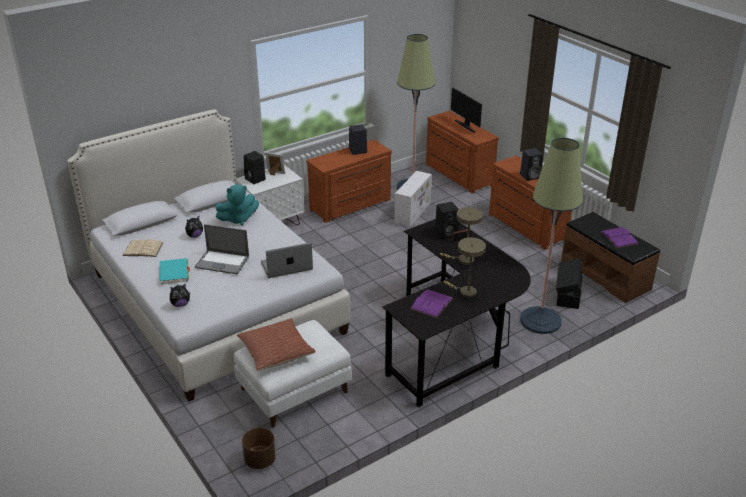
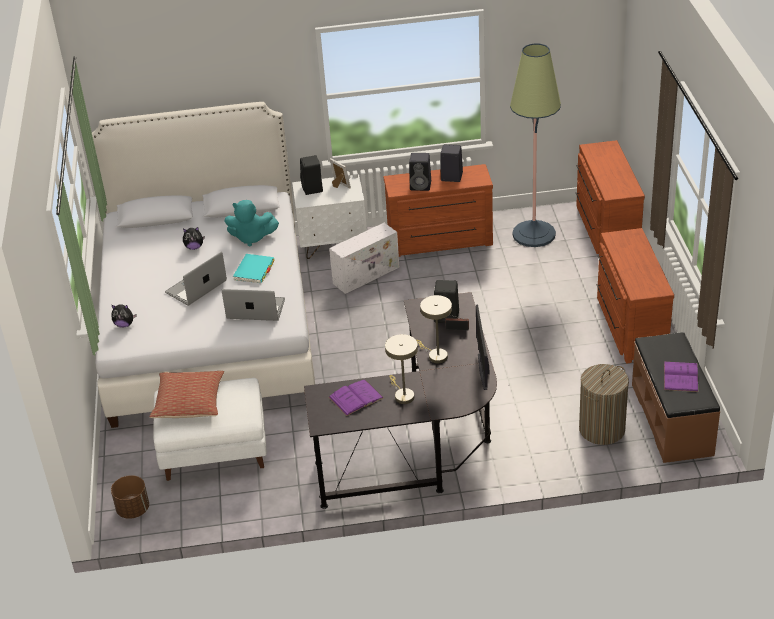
camera: 30 degrees right, 5 degrees up
(143, 249) = (135, 250): beige book -> none
(174, 273) = (143, 286): turquoise book -> turquoise book (254, 270)
(222, 262) = (196, 287): laptop -> laptop turned 90 degrees clockwise
(413, 212) = (505, 269): white storage box -> white storage box (367, 275)
(465, 126) = (616, 169): monitor -> monitor (484, 371)
(530, 176) = (631, 263): black speaker -> black speaker (421, 185)
(540, 320) = (538, 453): floor lamp -> none
(567, 294) = (601, 429): black storage box -> laundry basket

